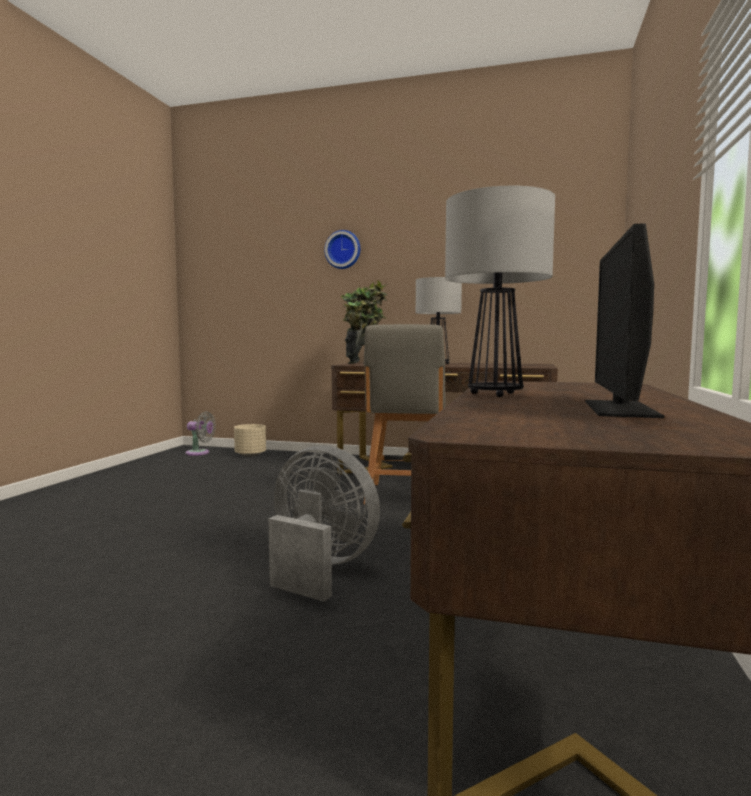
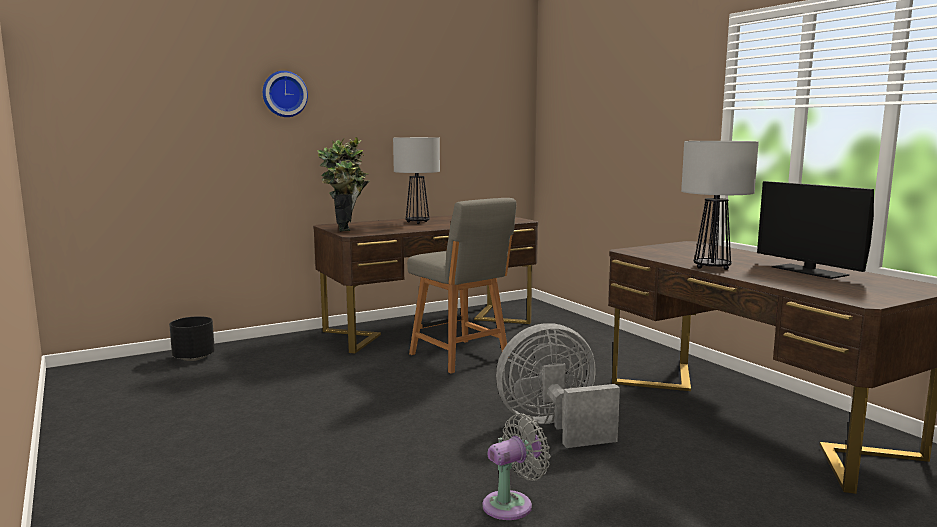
camera: 45 degrees left, 5 degrees up
(200, 453) = (115, 372): grey fan -> grey fan (512, 504)
(250, 455) = (193, 358): beige planter -> black planter

